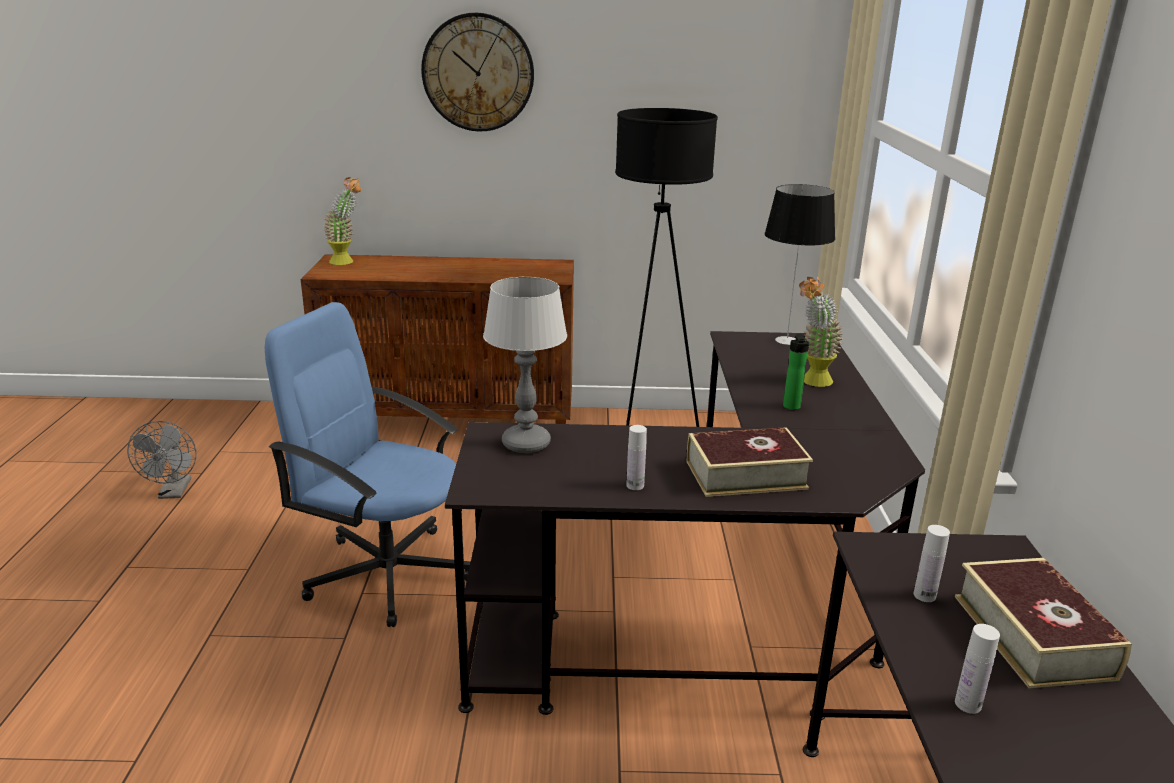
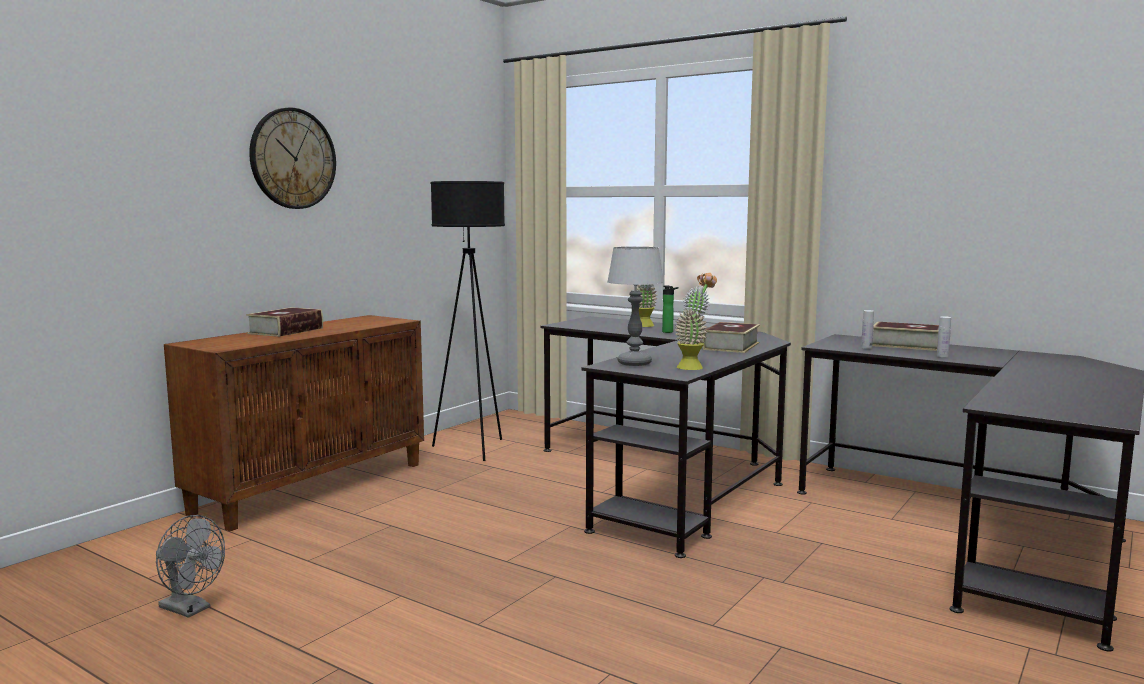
camera: 55 degrees left, 15 degrees down
(347, 262) = (210, 342): potted plant -> potted plant (694, 366)
(387, 572) = (493, 548): blue office chair -> none
(433, 264) = (286, 331): none -> book
(635, 485) = (716, 358): white bottle -> none
(788, 340) = (584, 320): table lamp -> none

